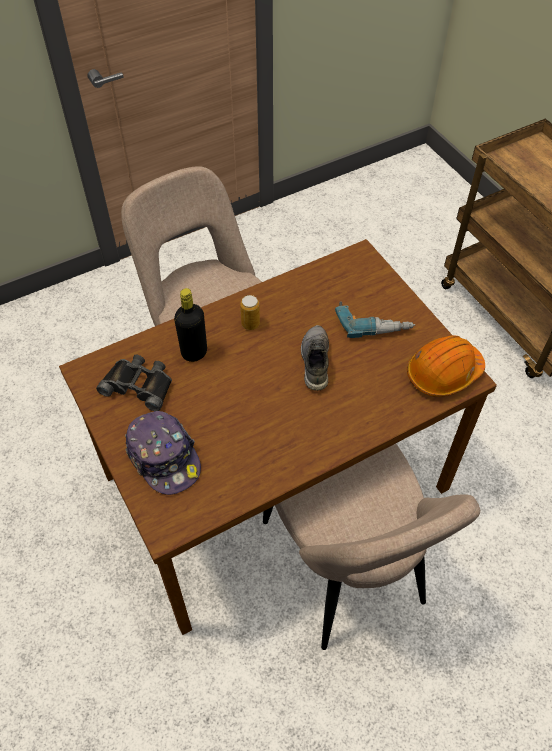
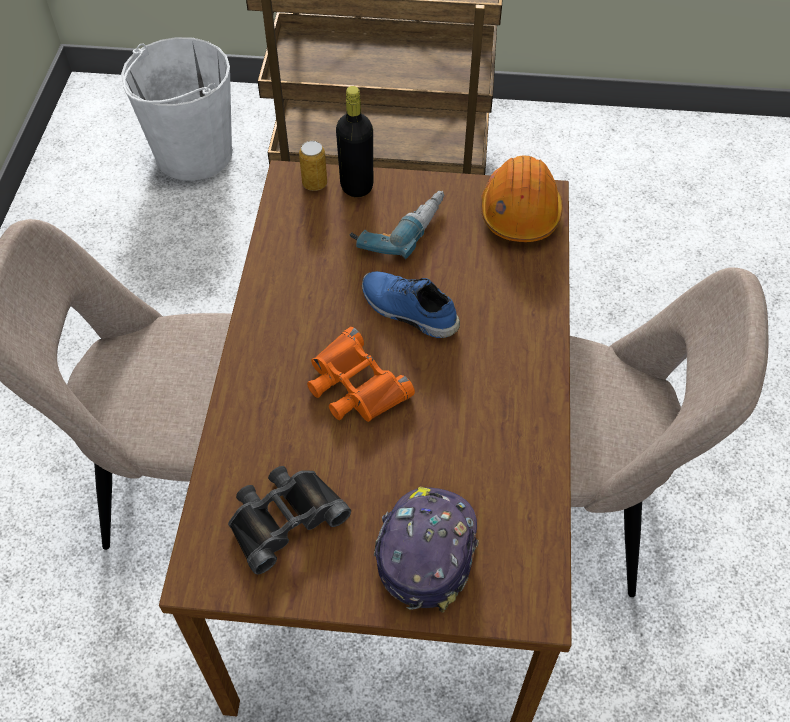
camera: 55 degrees left, 0 degrees up
(164, 457) = (426, 550): cap -> cap turned 75 degrees counterclockwise
(194, 352) = (285, 425): black bottle -> black bottle (356, 186)
(243, 366) = (354, 385): none -> orange binoculars
(250, 324) = (294, 341): can -> can (314, 184)
(314, 361) = (407, 311): grey shoe -> blue shoe
(426, 230) = (193, 154): none -> white bucket

